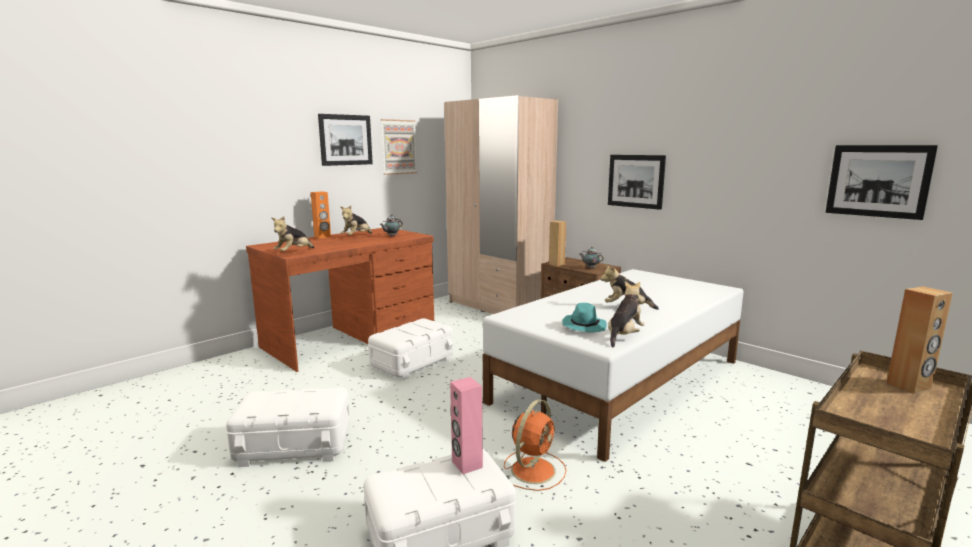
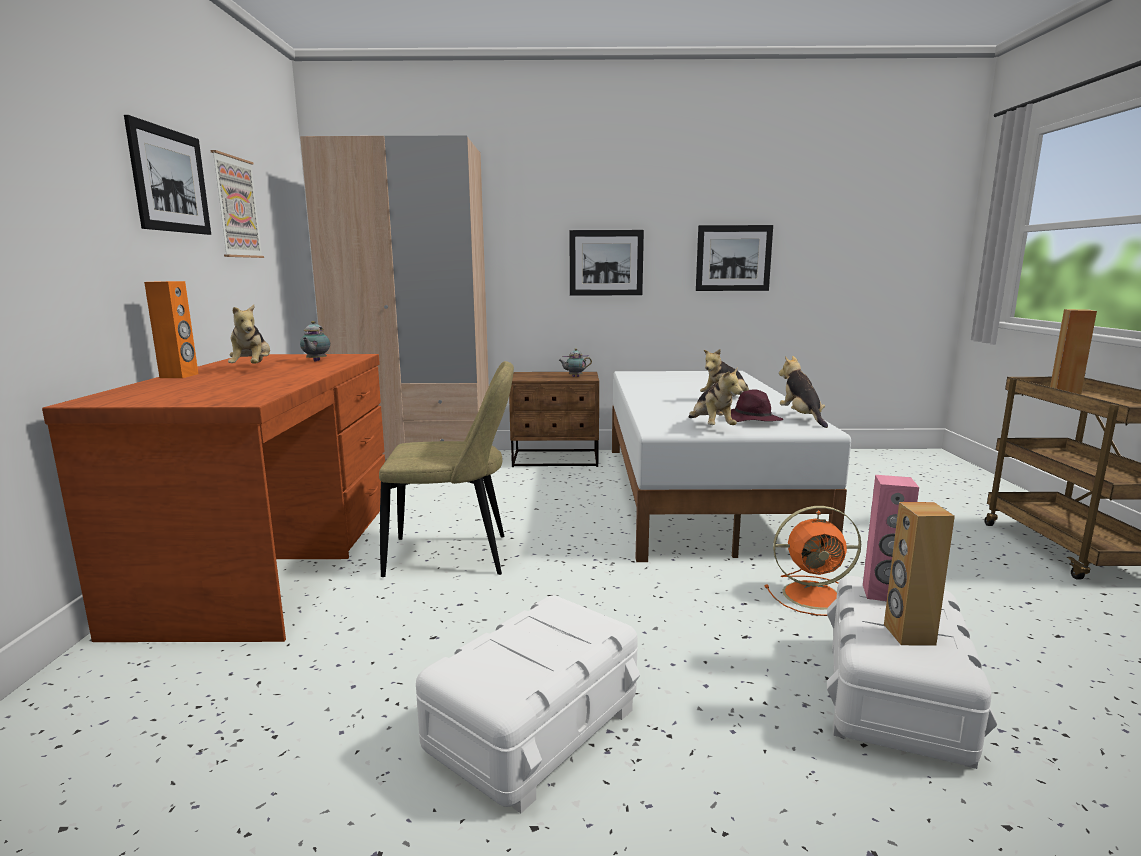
camera: 45 degrees left, 0 degrees up
(293, 252) = (232, 398): plush toy -> plush toy (711, 427)
(412, 363) = (454, 556): white storage box -> beige chair
(534, 469) = (815, 595): orange fan -> orange fan turned 105 degrees clockwise
(556, 264) = (527, 379): brown speaker -> brown speaker (908, 634)
(583, 326) = (751, 420): turquoise hat -> purple hat
(878, 181) = (849, 250): picture -> picture (733, 258)

